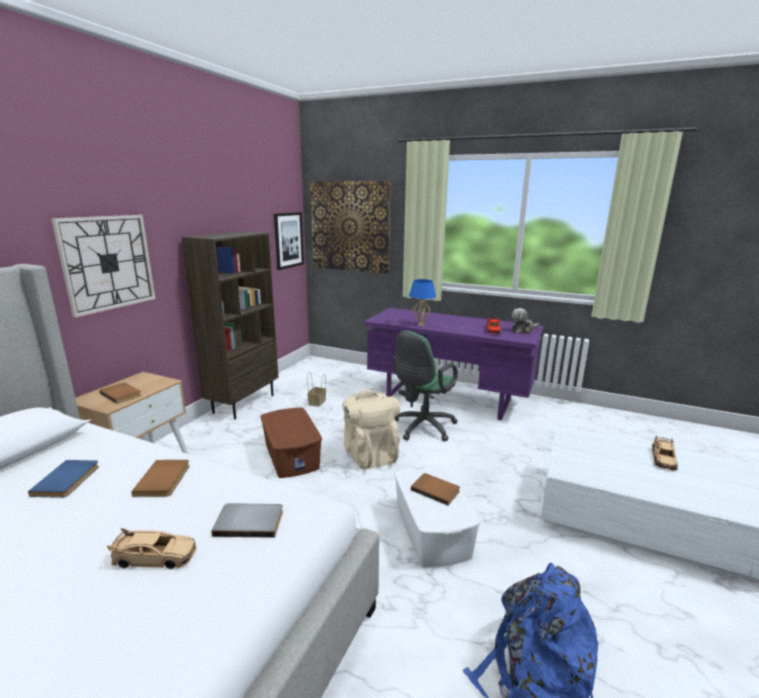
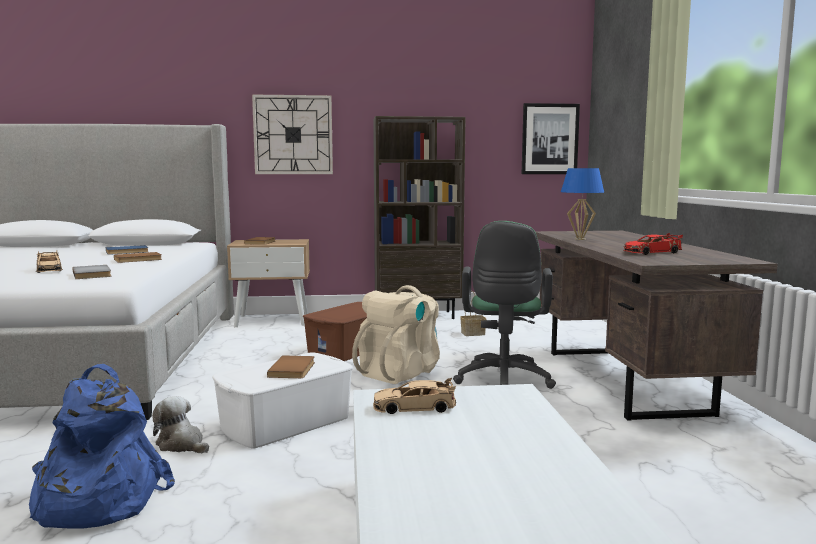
camera: 60 degrees right, 10 degrees down
(350, 226) = (618, 115): picture -> none
(422, 428) = (503, 382): green office chair -> green office chair turned 90 degrees counterclockwise
(449, 398) = (624, 381): purple desk -> brown desk
(523, 330) = (704, 259): plush toy -> plush toy (182, 445)
(663, 459) = (537, 459): beige toy car -> beige toy car (414, 407)

